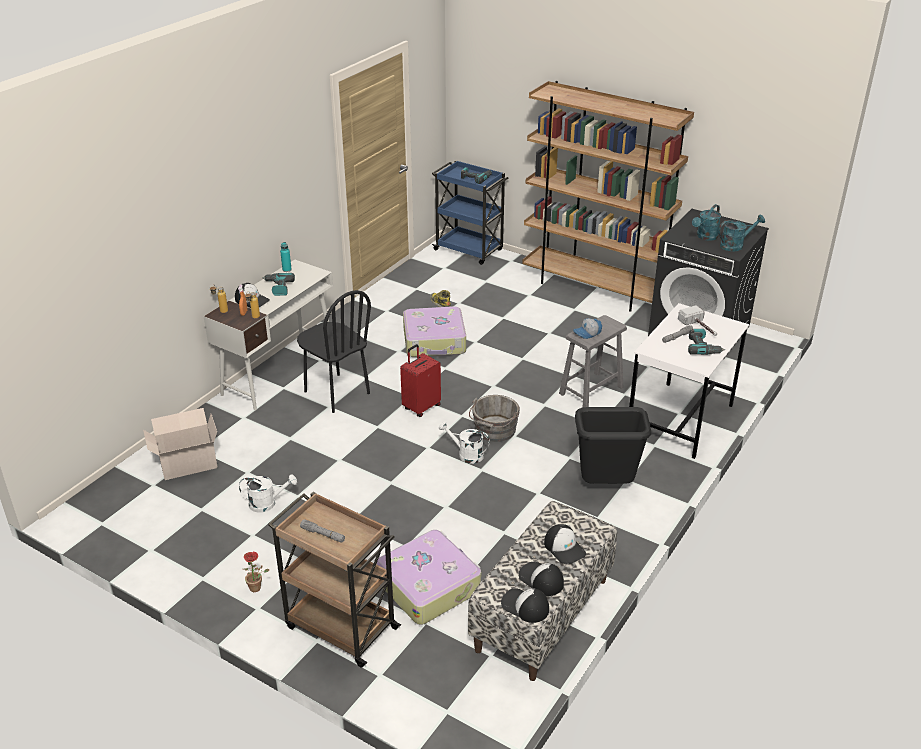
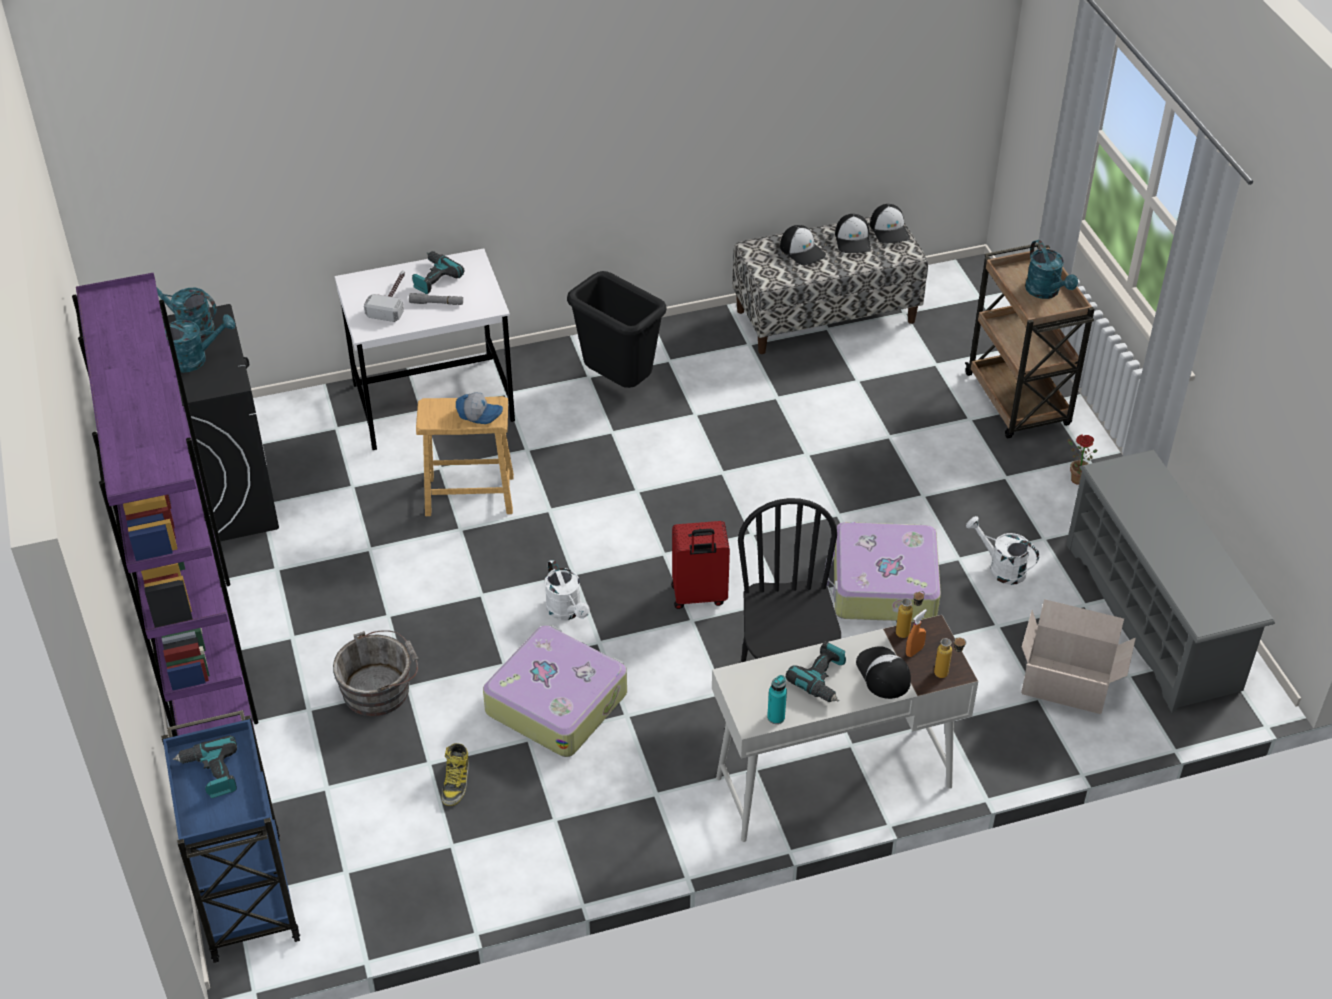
camera: 140 degrees left, 10 degrees up
(153, 524) = (1153, 617): none -> grey shoe rack
(323, 534) = (1046, 292): grey flashlight -> turquoise watering can
(429, 585) = (902, 391): suitcase -> suitcase (882, 585)
(466, 454) = (718, 499): white watering can -> white watering can (567, 612)
(494, 431) = (651, 510): grey bucket -> grey bucket (380, 689)
(564, 548) = (802, 250): cap -> cap turned 135 degrees clockwise
(591, 390) = (469, 495): grey stool -> brown stool
(594, 288) = (203, 659): brown bookcase -> purple bookcase

